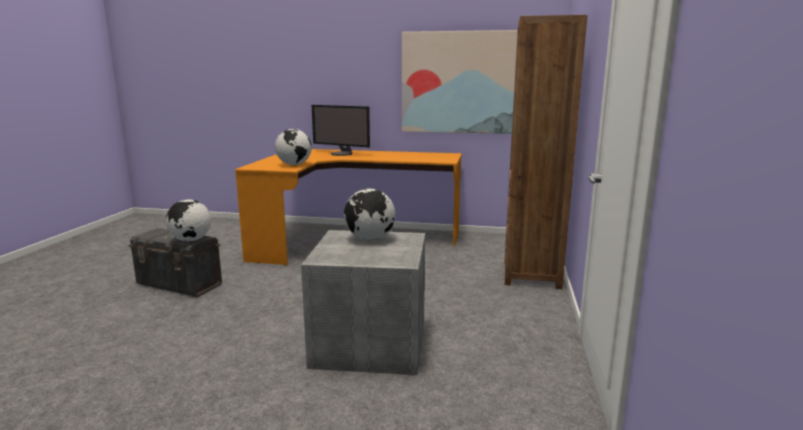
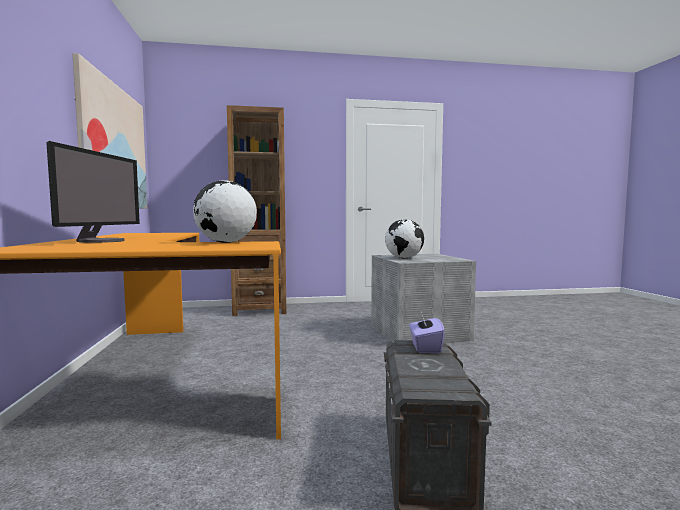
camera: 110 degrees left, 10 degrees down
(190, 240) = (425, 347): globe -> purple tissue box

